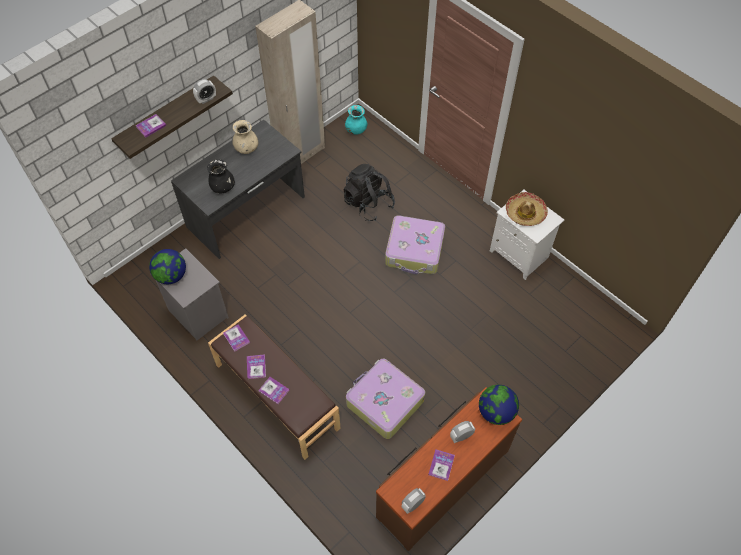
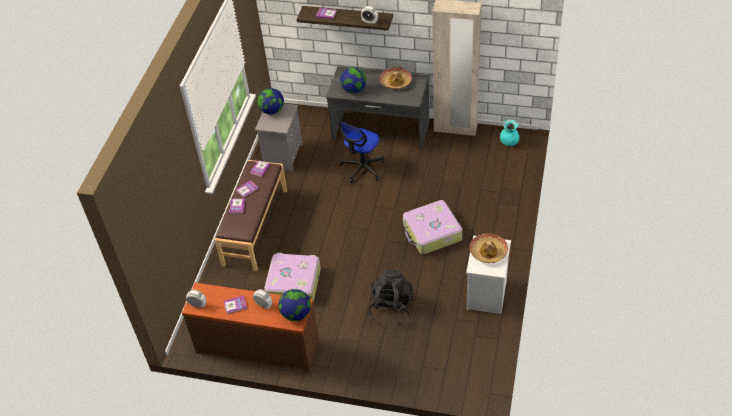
camera: 60 degrees right, 10 degrees down
(222, 187) = (354, 90): black vase -> globe
(246, 148) = (395, 82): beige vase -> hat
(282, 255) = (362, 168): none -> office chair
(368, 204) = (448, 186): black backpack -> black backpack (391, 308)

